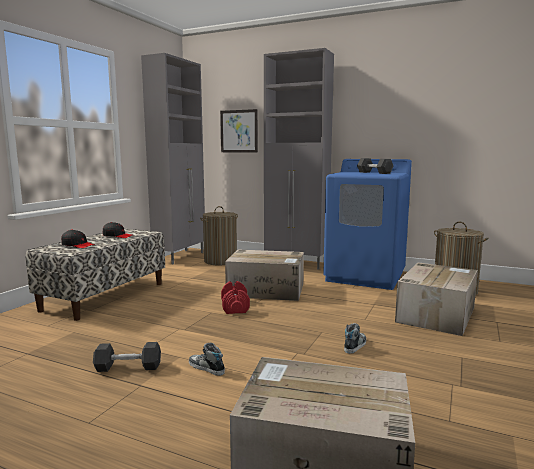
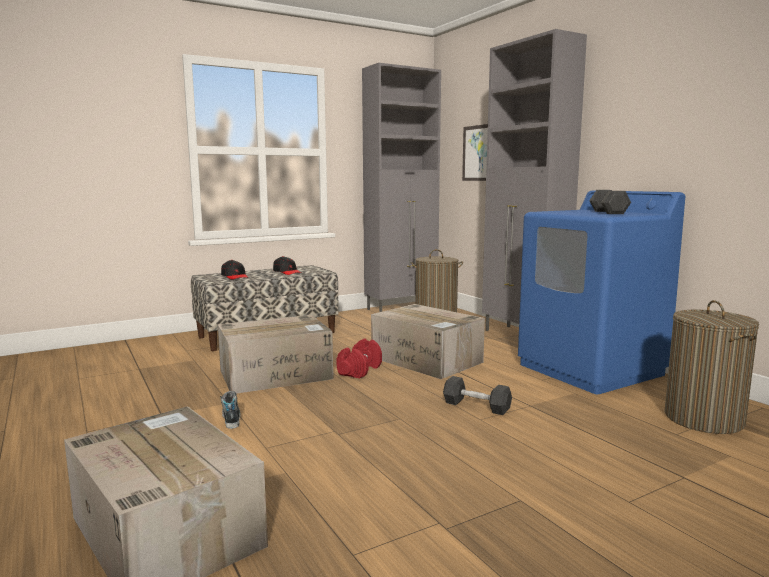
camera: 35 degrees right, 0 degrees up
(128, 367) = (179, 399): grey dumbbell -> grey dumbbell (476, 406)
(355, 345) = (408, 443): shoe -> none
(436, 314) = (599, 440): cardboard box -> cardboard box (277, 374)

